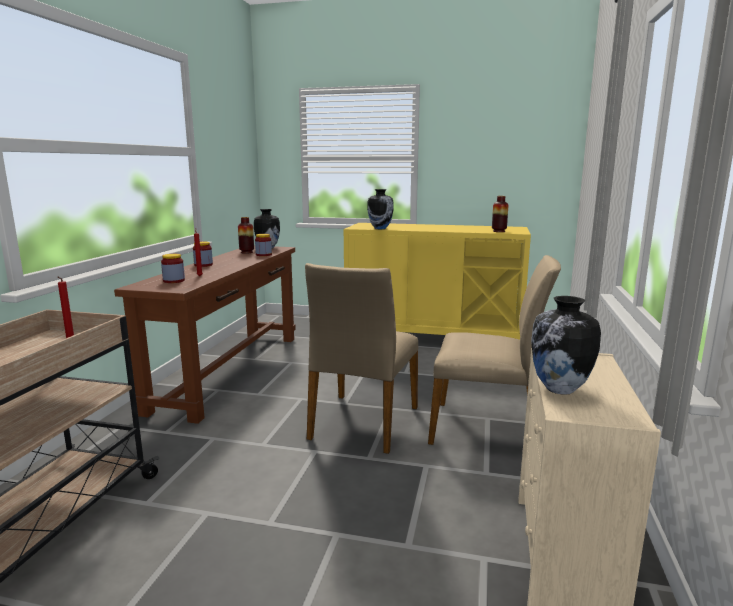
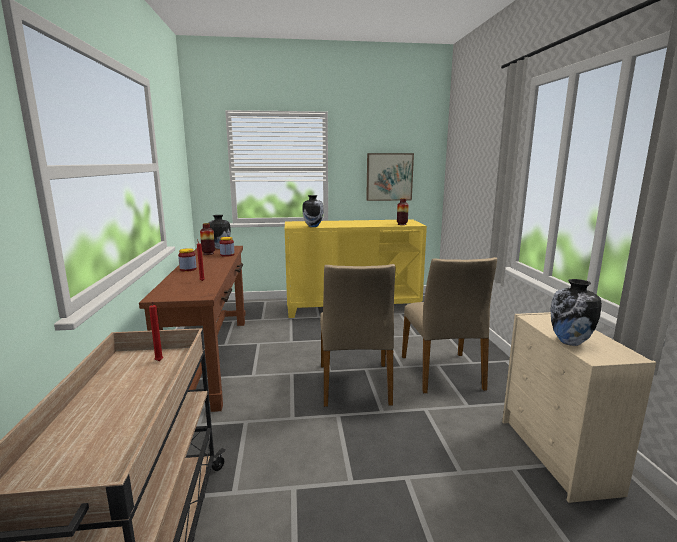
camera: 20 degrees left, 0 degrees up
(174, 281) = (185, 288): jar -> none
(486, 428) = (442, 372): beige chair -> beige chair turned 90 degrees clockwise
(500, 169) = (389, 177): none -> picture

